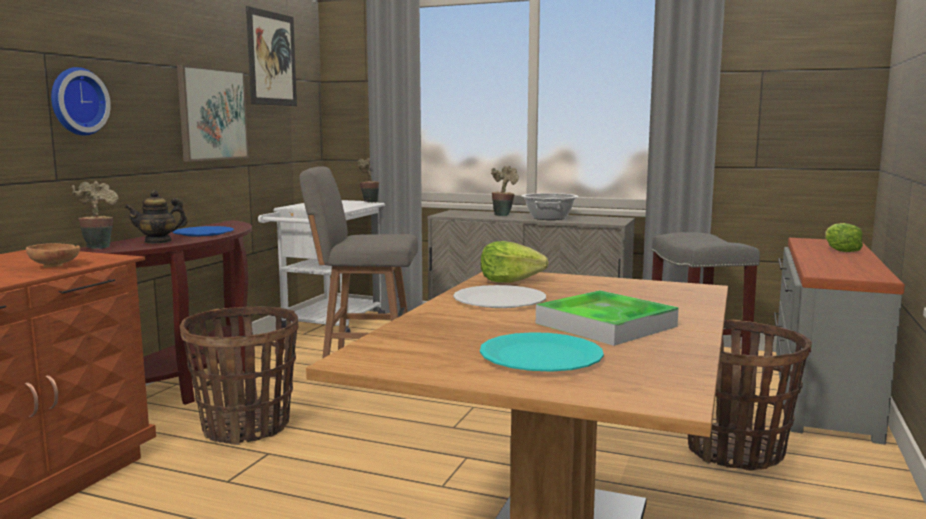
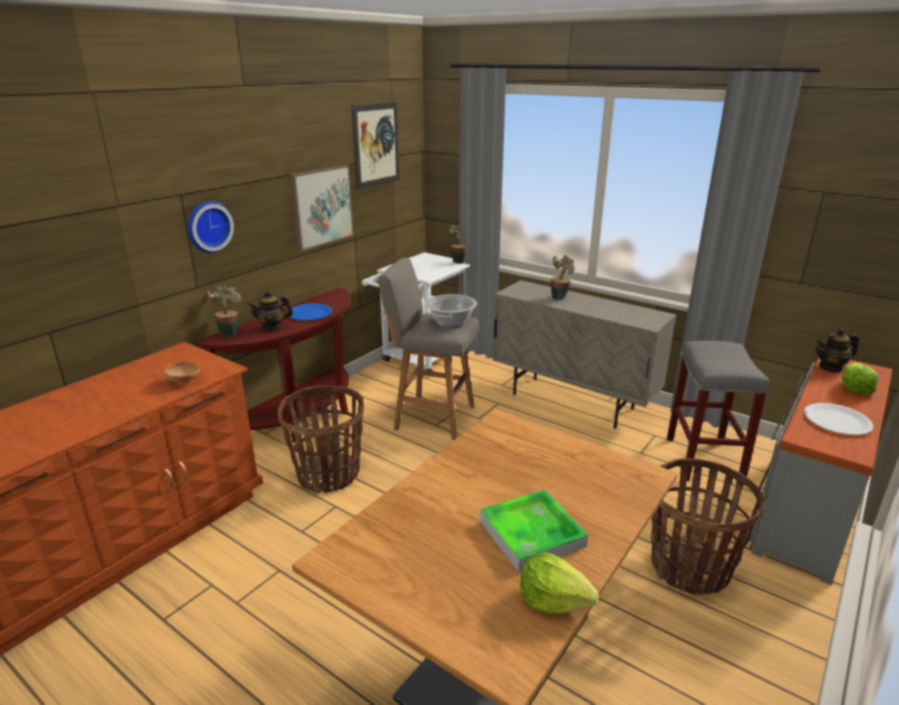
camera: 15 degrees right, 15 degrees up
(500, 300) = (474, 473): white plate -> white plate (837, 421)
(510, 280) = (500, 436): lettuce -> lettuce (553, 599)
(540, 356) = (455, 579): turquoise plate -> none
(549, 218) = (596, 308): cooking pot -> cooking pot (451, 321)
(807, 243) = (831, 367): none -> teapot

